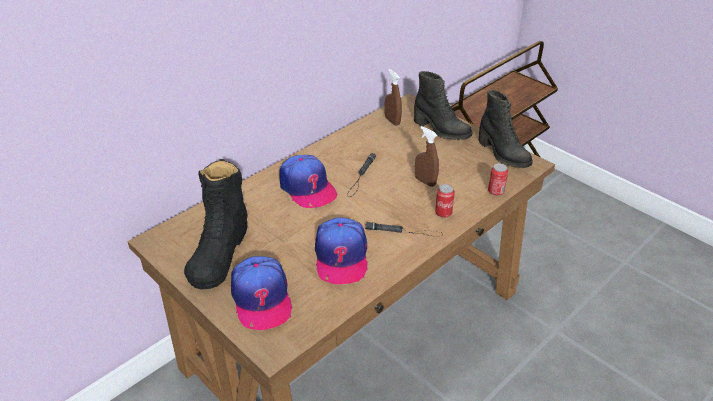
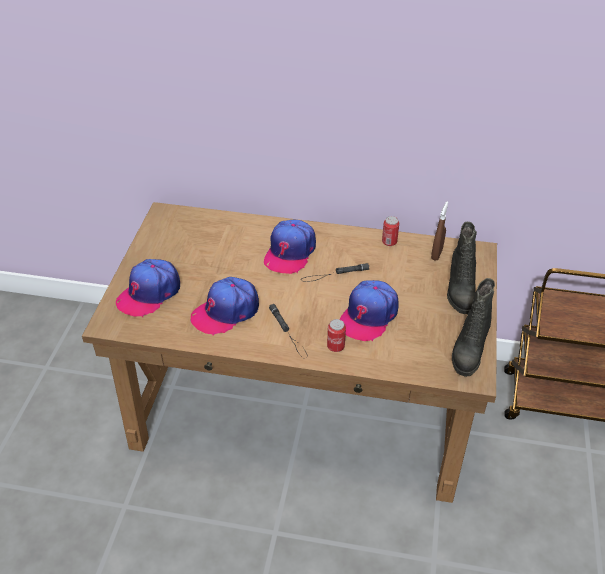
camera: 55 degrees right, 5 degrees up
(220, 251) = (178, 248): black boot -> none
(425, 181) = (368, 315): brown spray bottle -> cap
(496, 191) = (402, 368): can -> can (389, 242)

